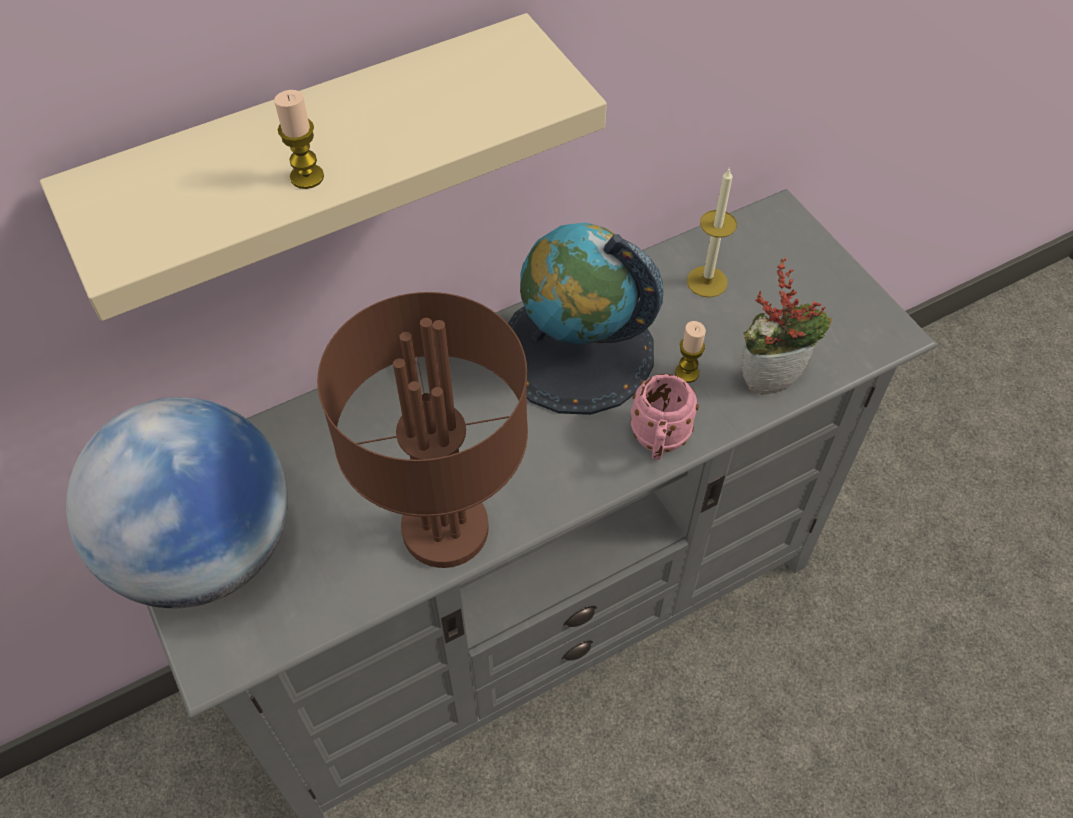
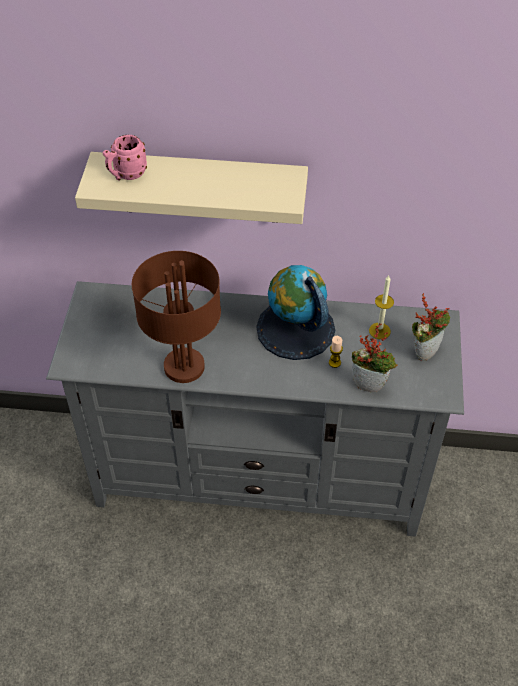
camera: 35 degrees right, 5 degrees down
(206, 550) = (93, 325): globe -> none
(307, 177) = (173, 190): candle -> none
(658, 442) = (297, 382): pink mug -> pink mug (126, 175)
(798, 276) = (425, 350): none -> potted plant

